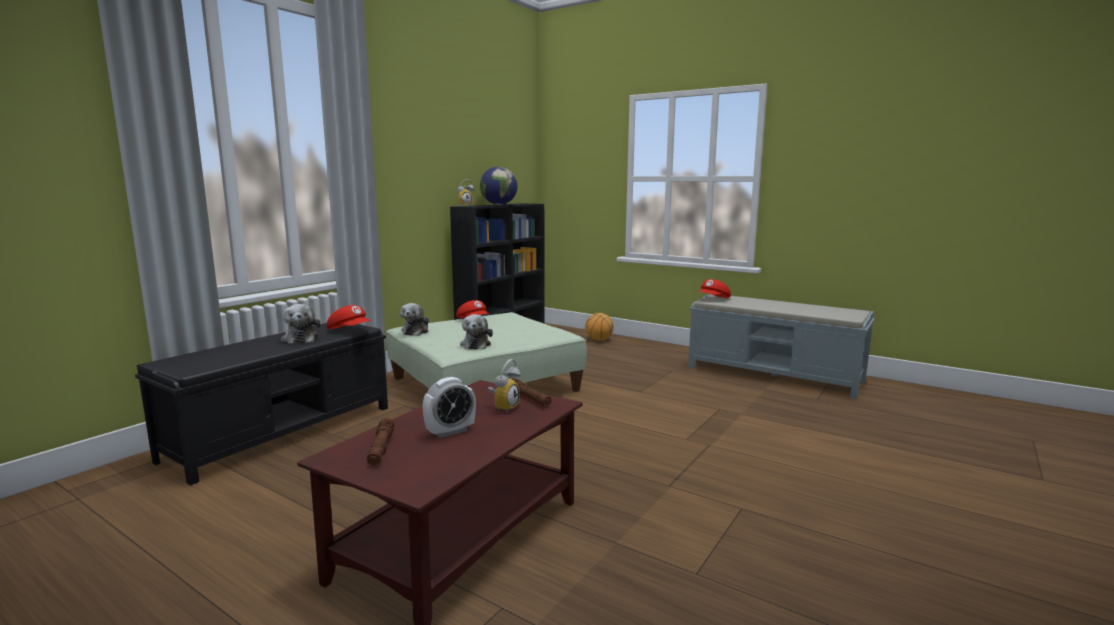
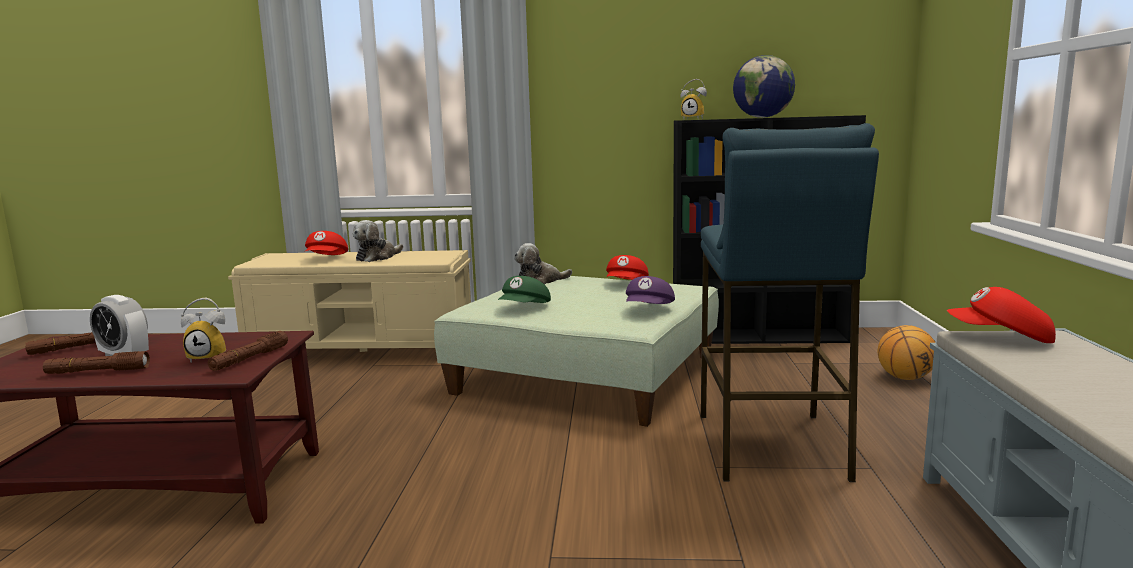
camera: 60 degrees right, 0 degrees up
(284, 432) = (363, 350): black bench -> beige bench
(350, 330) = (424, 259): red cap -> red cap (327, 259)
(476, 344) = (525, 308): plush toy -> green cap
(482, 440) = (97, 372): none -> brown flashlight
(537, 327) = (649, 310): none -> purple cap
(632, 378) = (770, 446): none -> blue stool

